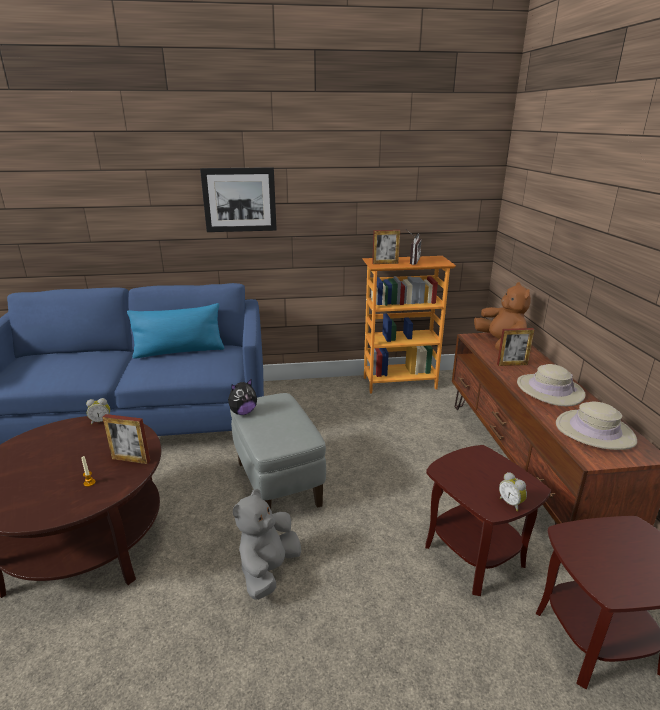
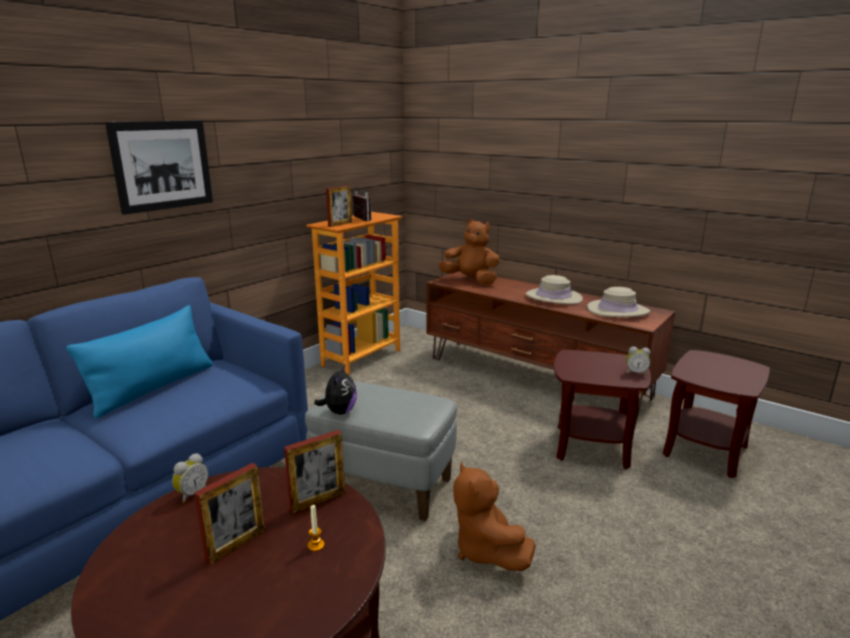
camera: 45 degrees left, 5 degrees down
(268, 570) = (486, 550): grey plush toy -> brown plush toy
(512, 364) = (503, 290): picture frame -> picture frame (236, 545)

